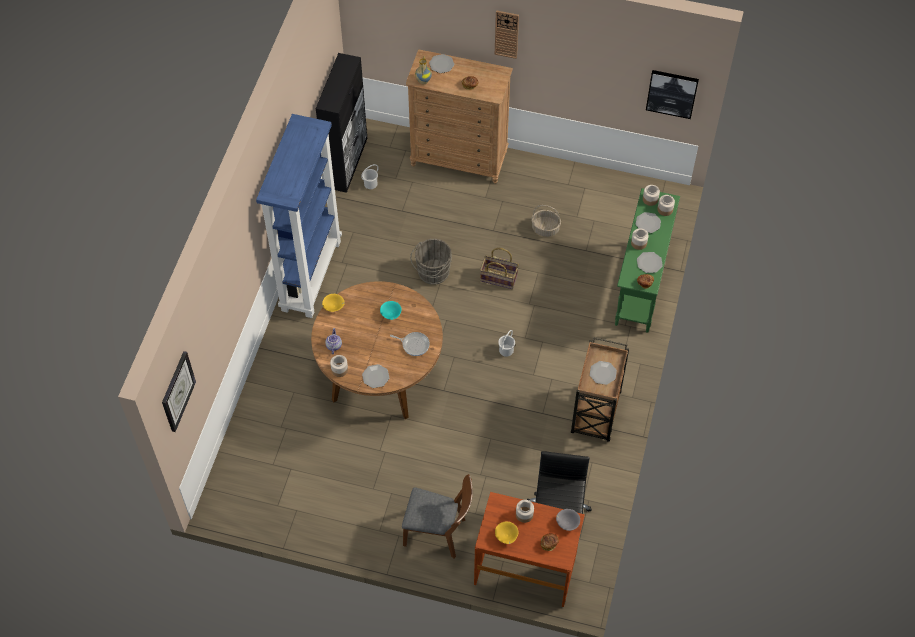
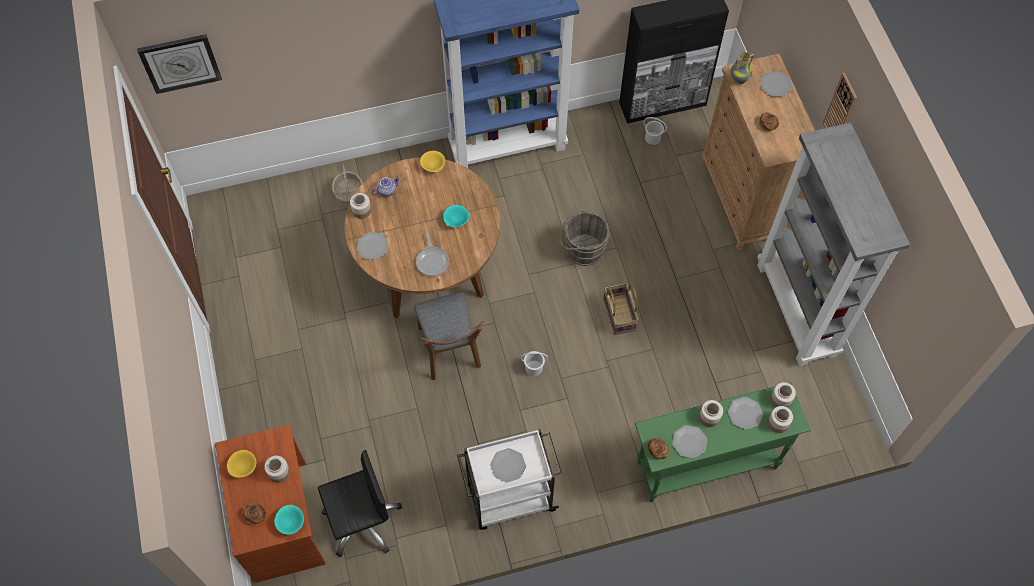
camera: 60 degrees right, 5 degrees up
(439, 533) = (279, 416): brown chair -> brown chair (450, 352)
(545, 229) = (714, 327): basket -> basket (349, 195)
(563, 176) = (797, 310): none -> grey bookcase
(567, 523) = (291, 522): grey bowl -> turquoise bowl
(595, 414) = (509, 498): brown cart -> white cart
(672, 93) = (920, 335): picture -> none

